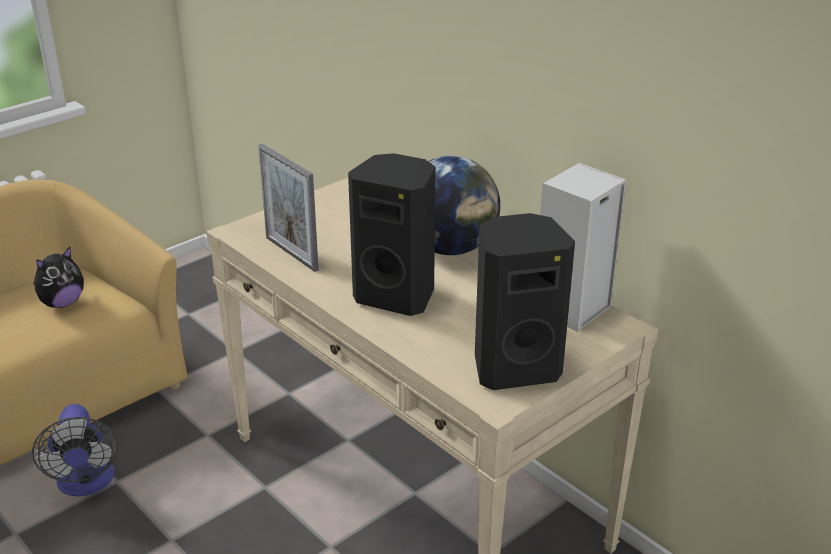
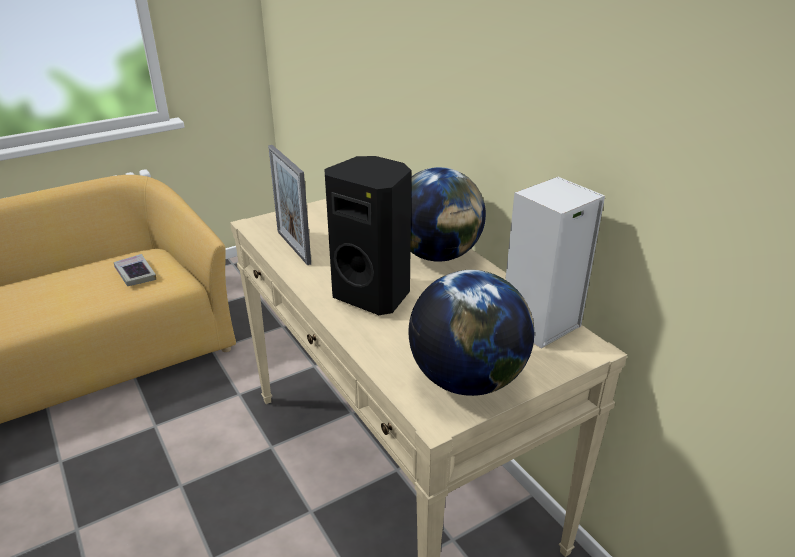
camera: 10 degrees right, 0 degrees up
(62, 303) = (135, 274): plush toy -> book
(86, 483) = (130, 424): fan -> none
(514, 367) = (467, 380): black speaker -> globe

